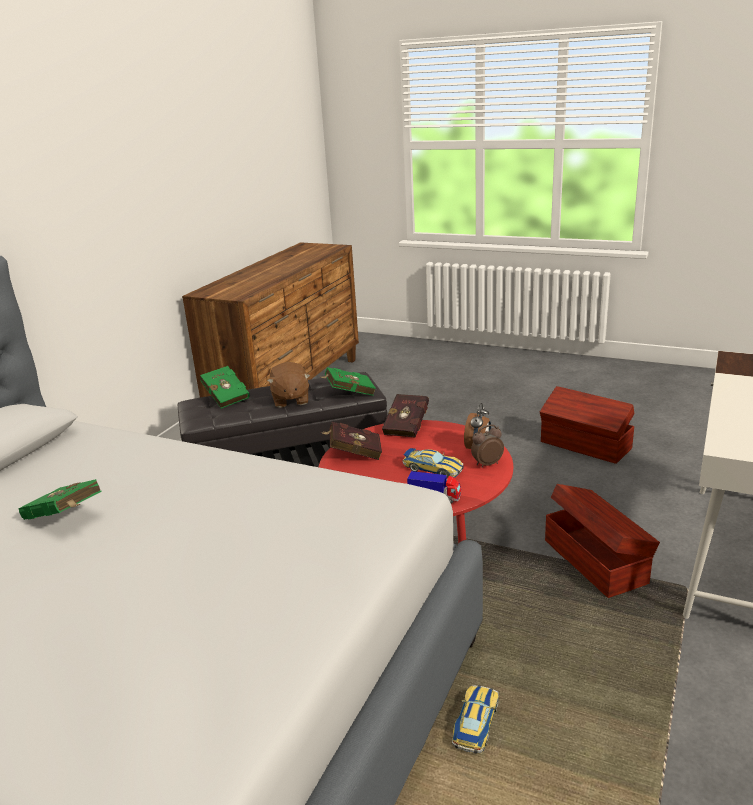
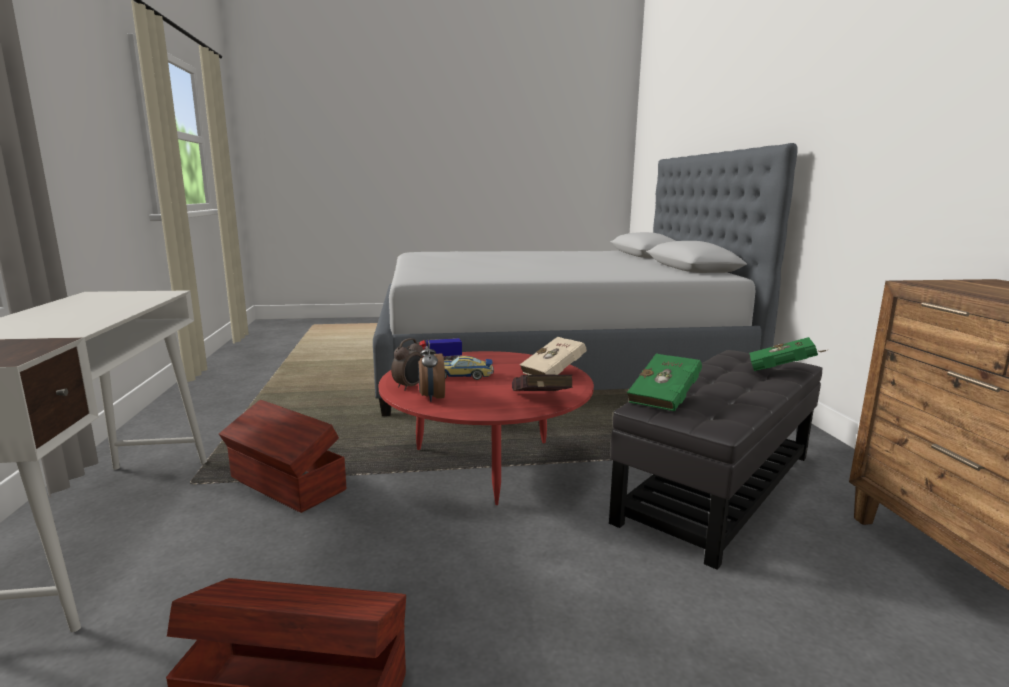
camera: 145 degrees right, 10 degrees down
(65, 518) = (582, 263): green book -> none
(290, 400) = (712, 381): brown plush toy -> none
(353, 453) = (555, 373): red book -> beige book
(476, 723) = (363, 394): toy car -> none

